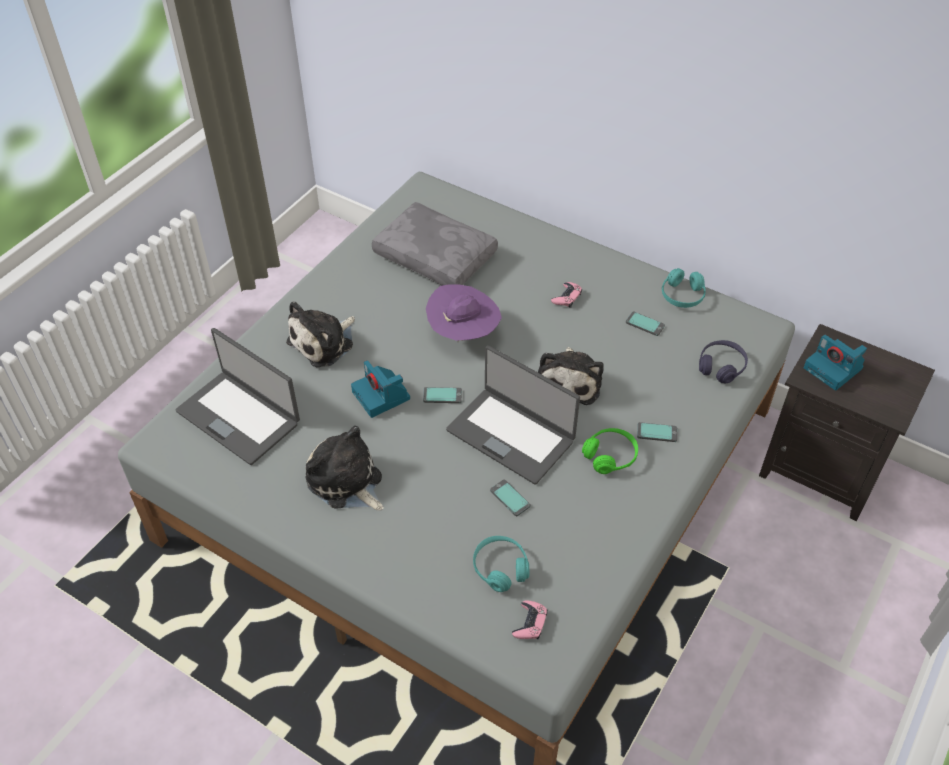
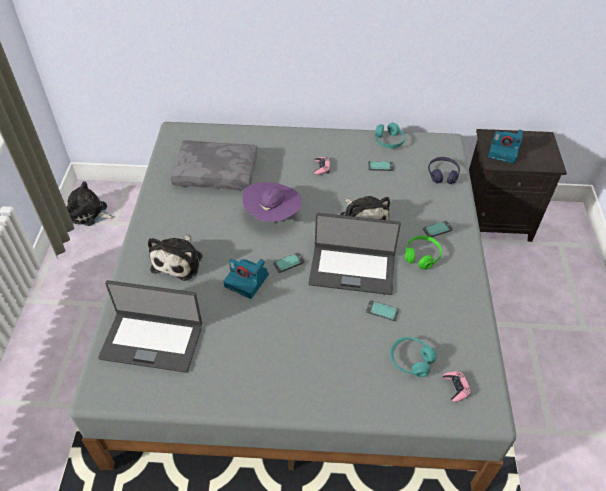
camera: 30 degrees left, 0 degrees up
(346, 482) = (266, 352): plush toy -> plush toy (89, 213)

